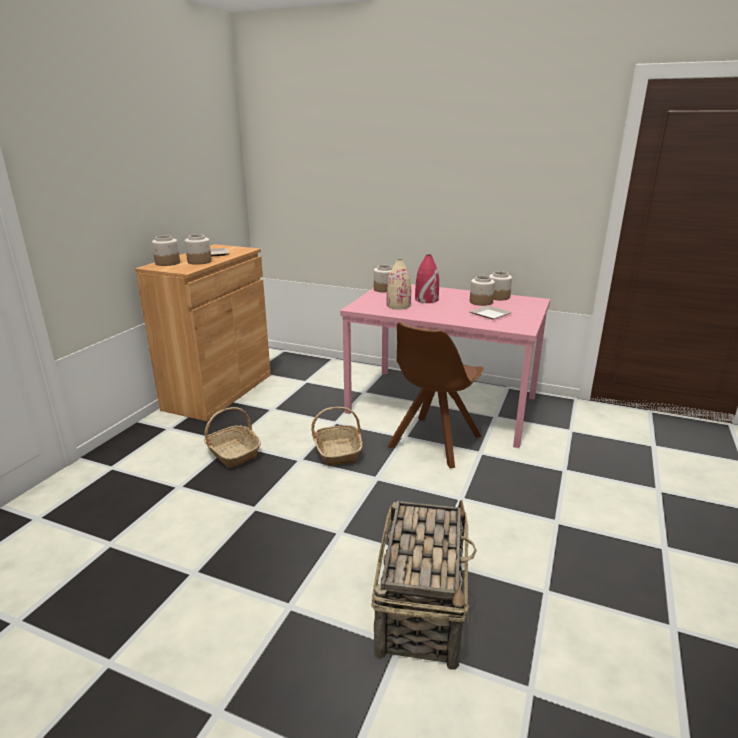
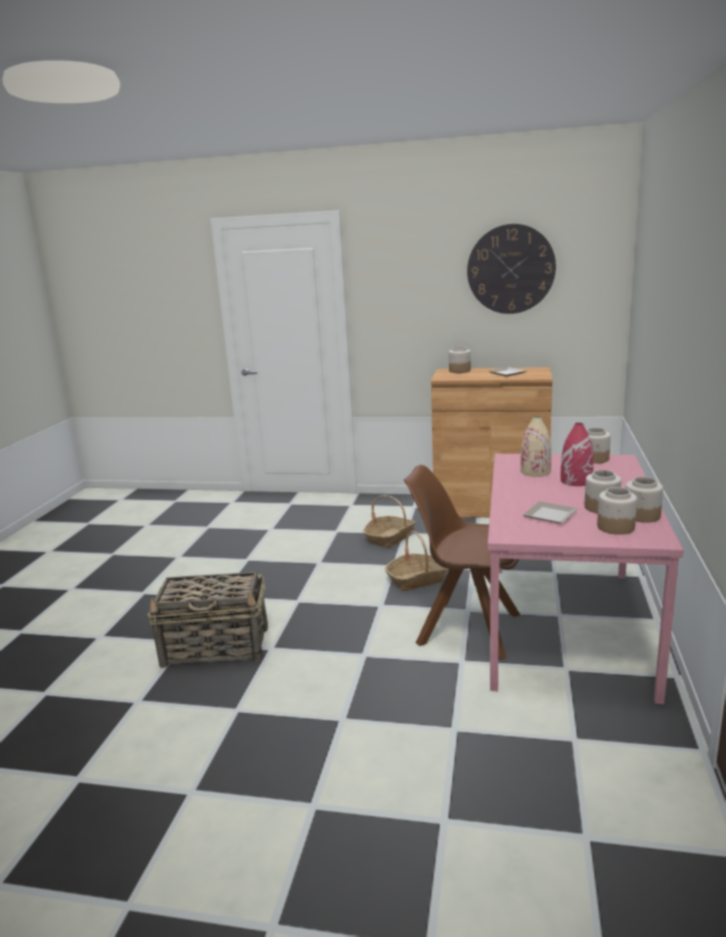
camera: 80 degrees right, 5 degrees down
(173, 147) = (511, 269): none -> wall clock
(199, 262) = (473, 375): jar -> jar (615, 527)

